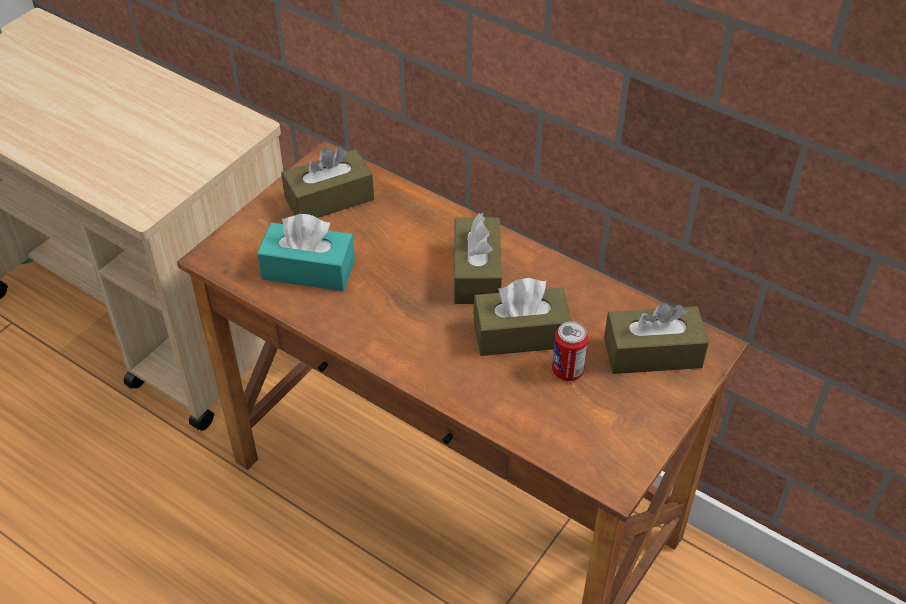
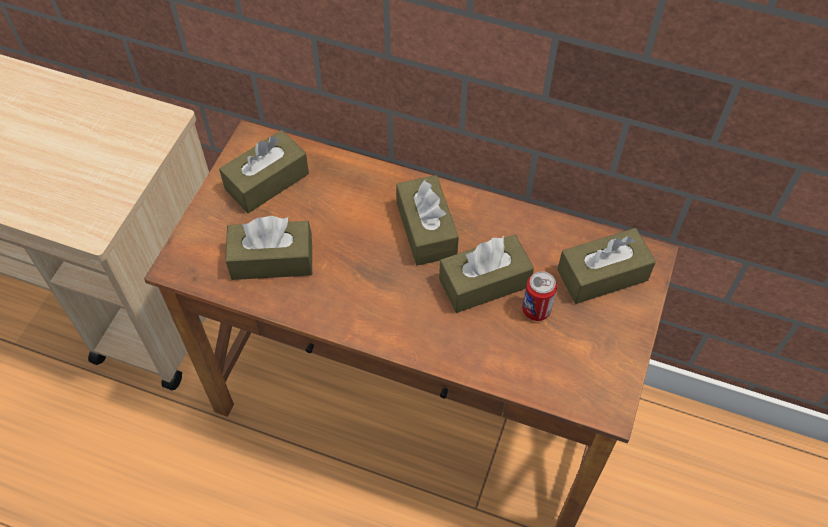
camera: 15 degrees left, 10 degrees up
(308, 269) = (272, 260): turquoise tissue box -> brown tissue box

